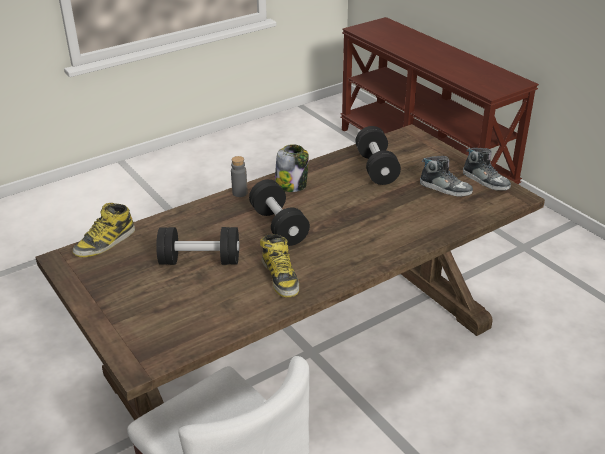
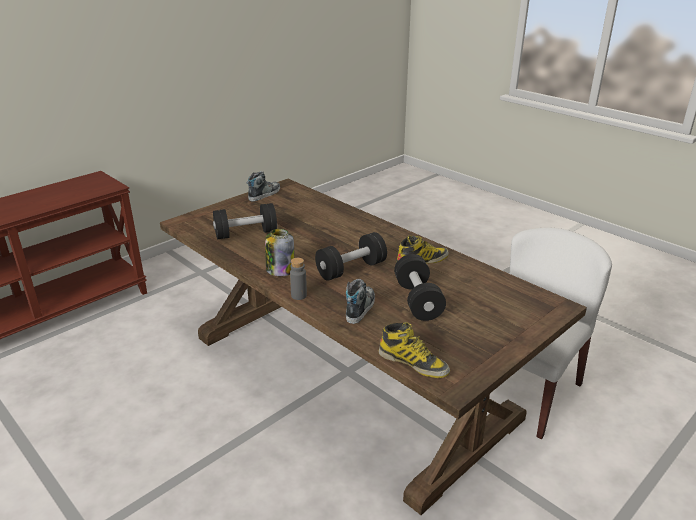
camera: 100 degrees left, 5 degrees down
(445, 188) = (277, 207): shoe -> shoe (360, 308)

